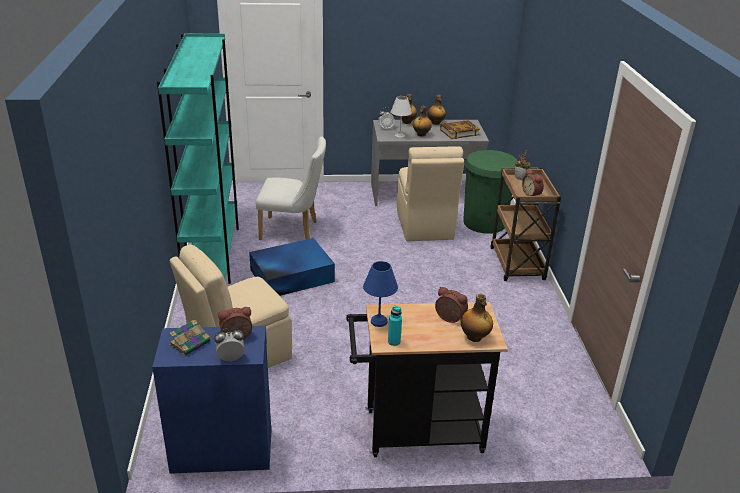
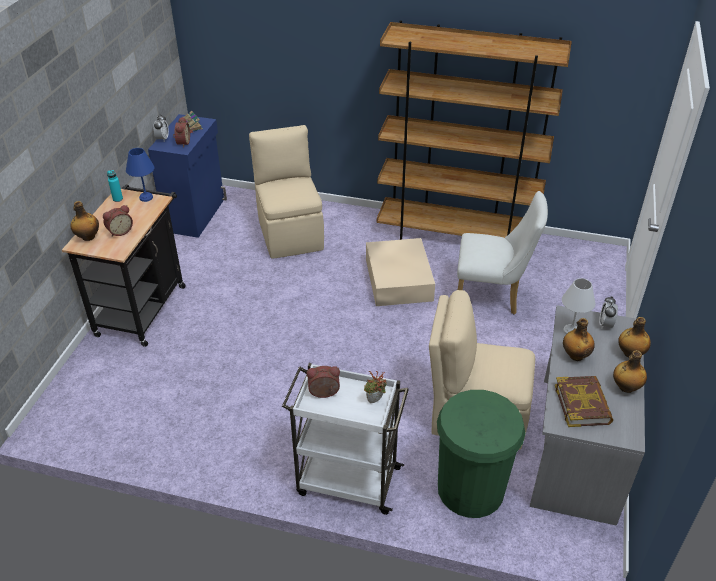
camera: 110 degrees right, 10 degrees up
(213, 255) = (456, 236): turquoise bookcase -> brown bookcase
(291, 276) = (399, 279): blue storage box -> beige storage box
(293, 231) = (492, 295): white chair -> white chair turned 105 degrees counterclockwise
(517, 265) = (346, 480): brown cart -> white cart

